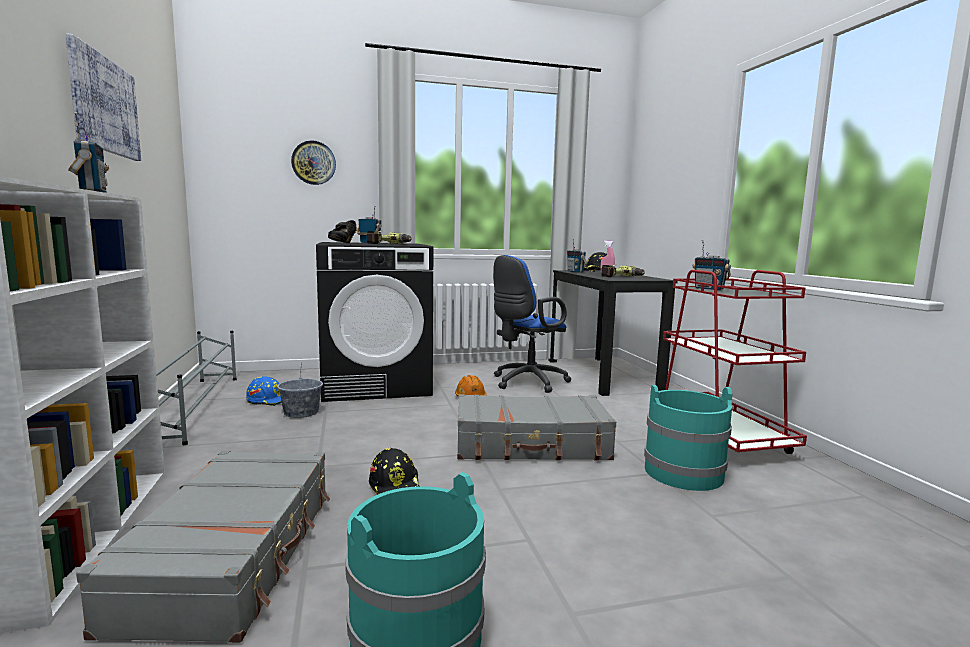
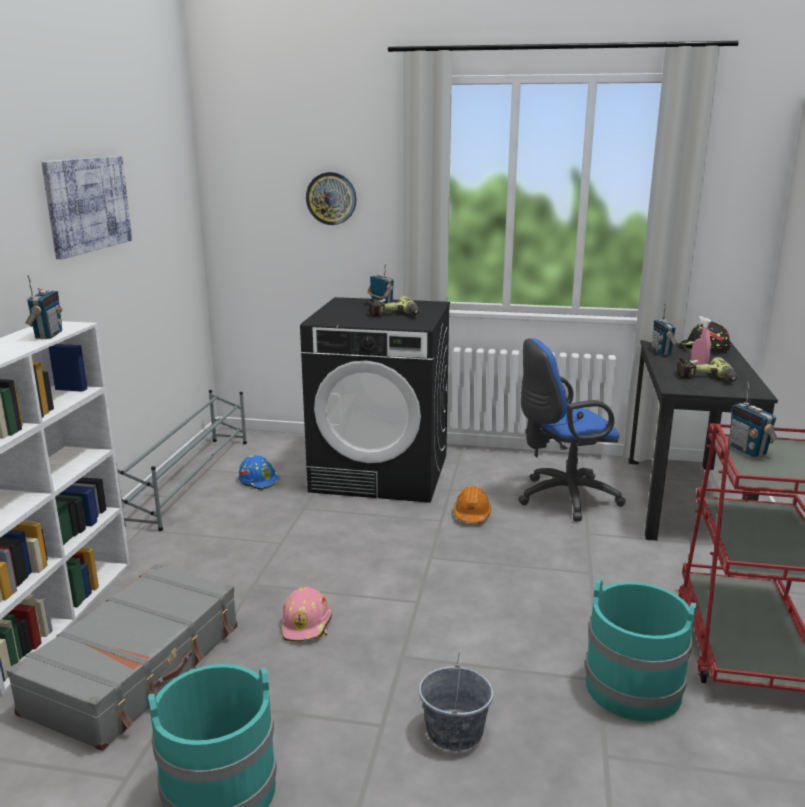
camera: 25 degrees right, 10 degrees up
(301, 412) = (280, 505): grey bucket -> grey bucket (454, 730)
(342, 243) = (341, 313): black shoe -> none
(395, 485) = (307, 625): black hard hat -> pink hard hat
(531, 444) = (485, 602): grey suitcase -> none

